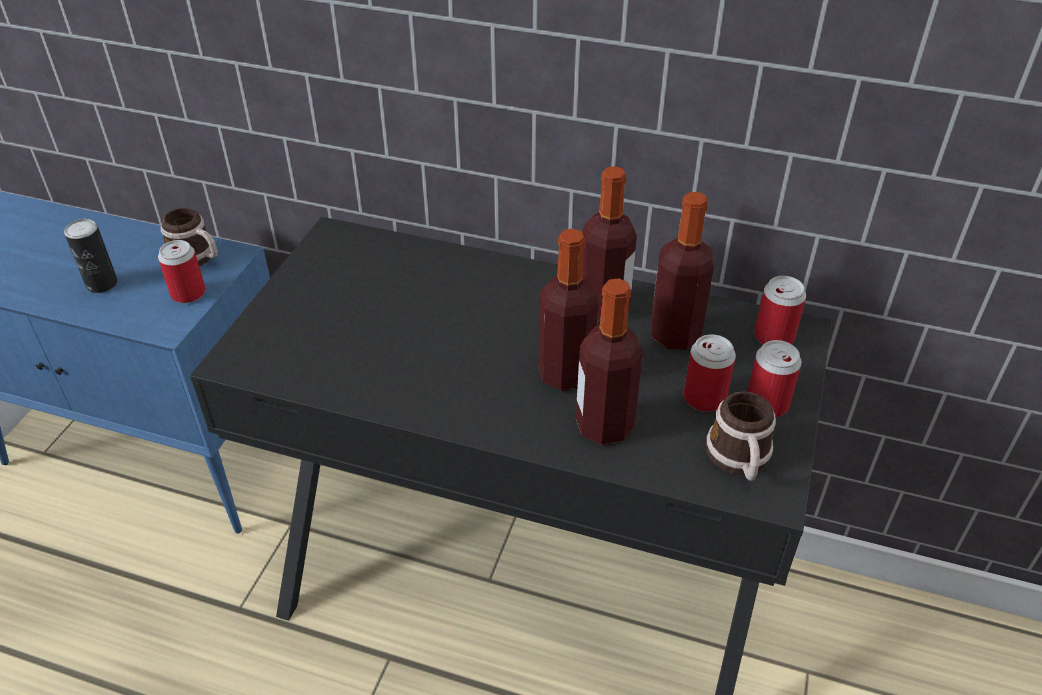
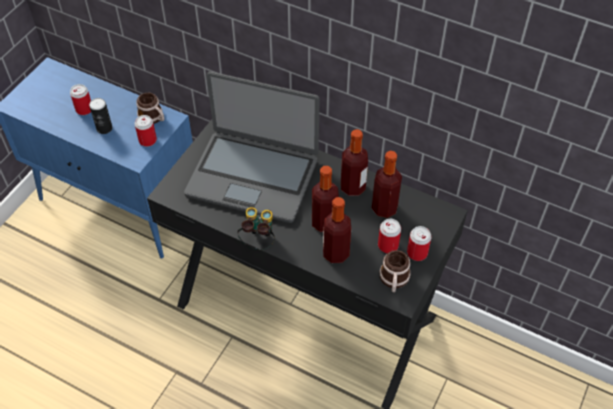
camera: 10 degrees right, 10 degrees up
(404, 312) = (253, 176): none -> laptop
(437, 426) = (258, 242): none -> binoculars
(774, 337) = (434, 216): can -> can (84, 109)

